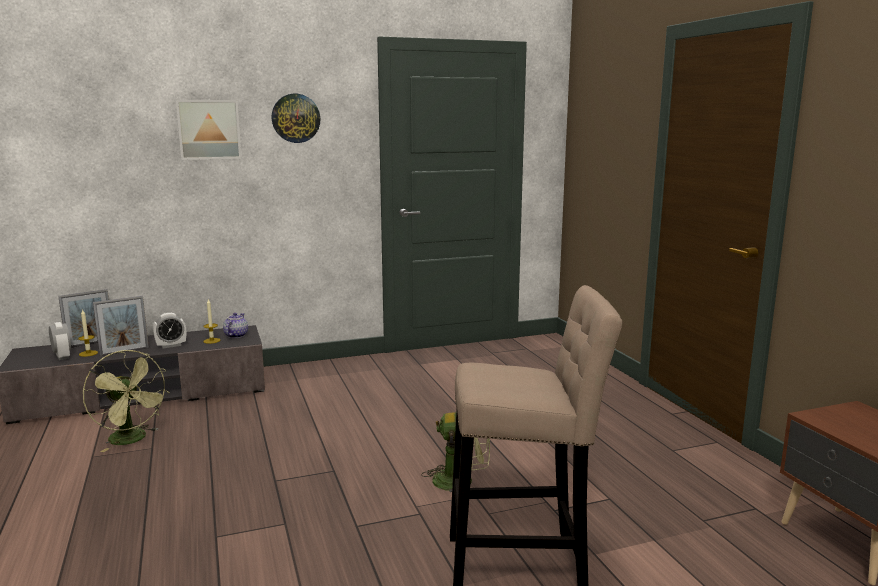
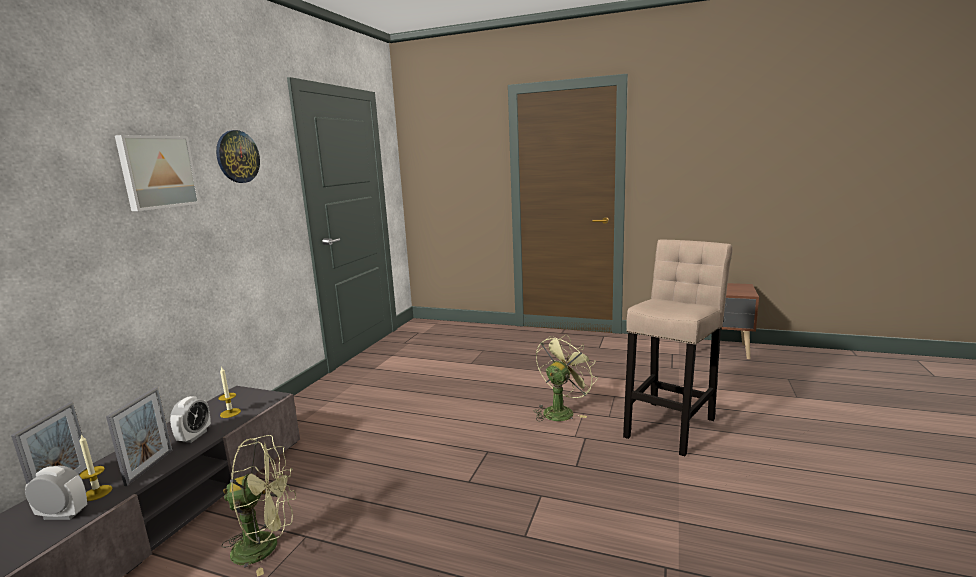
camera: 50 degrees left, 0 degrees up
(235, 335) = (243, 399): teapot -> none

